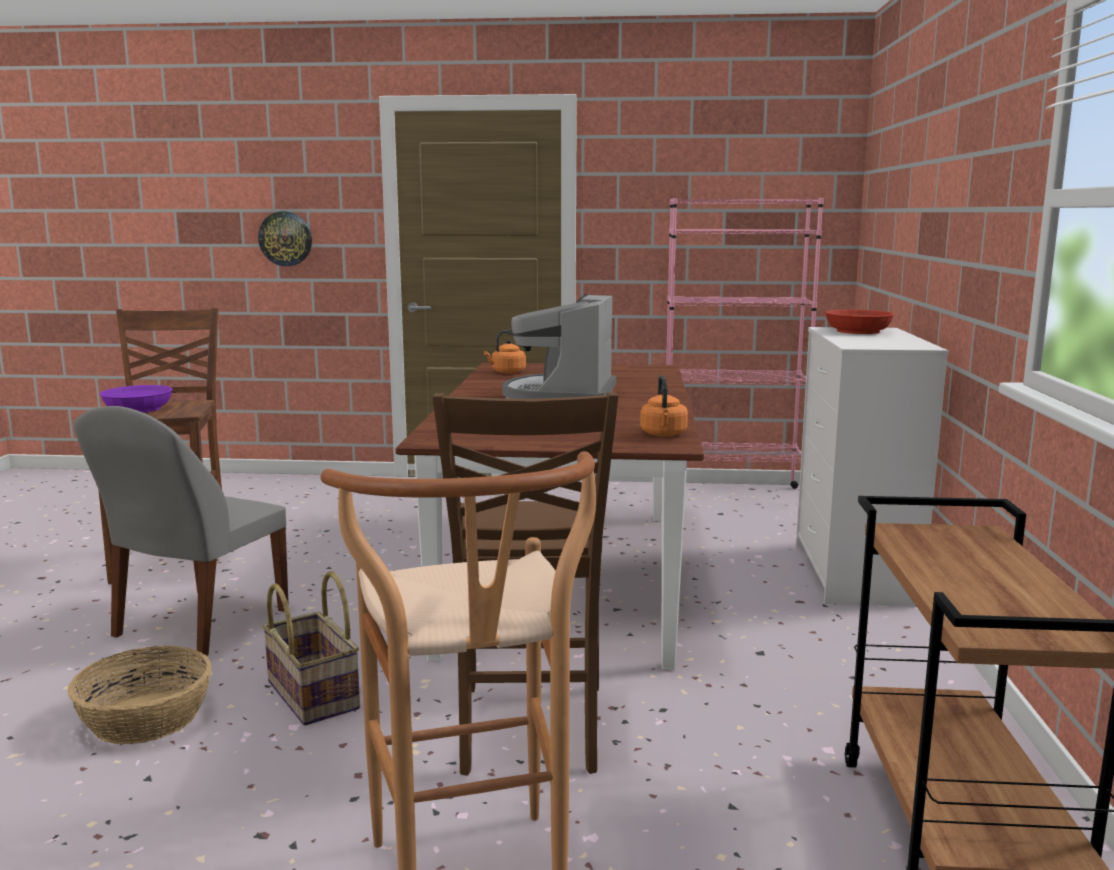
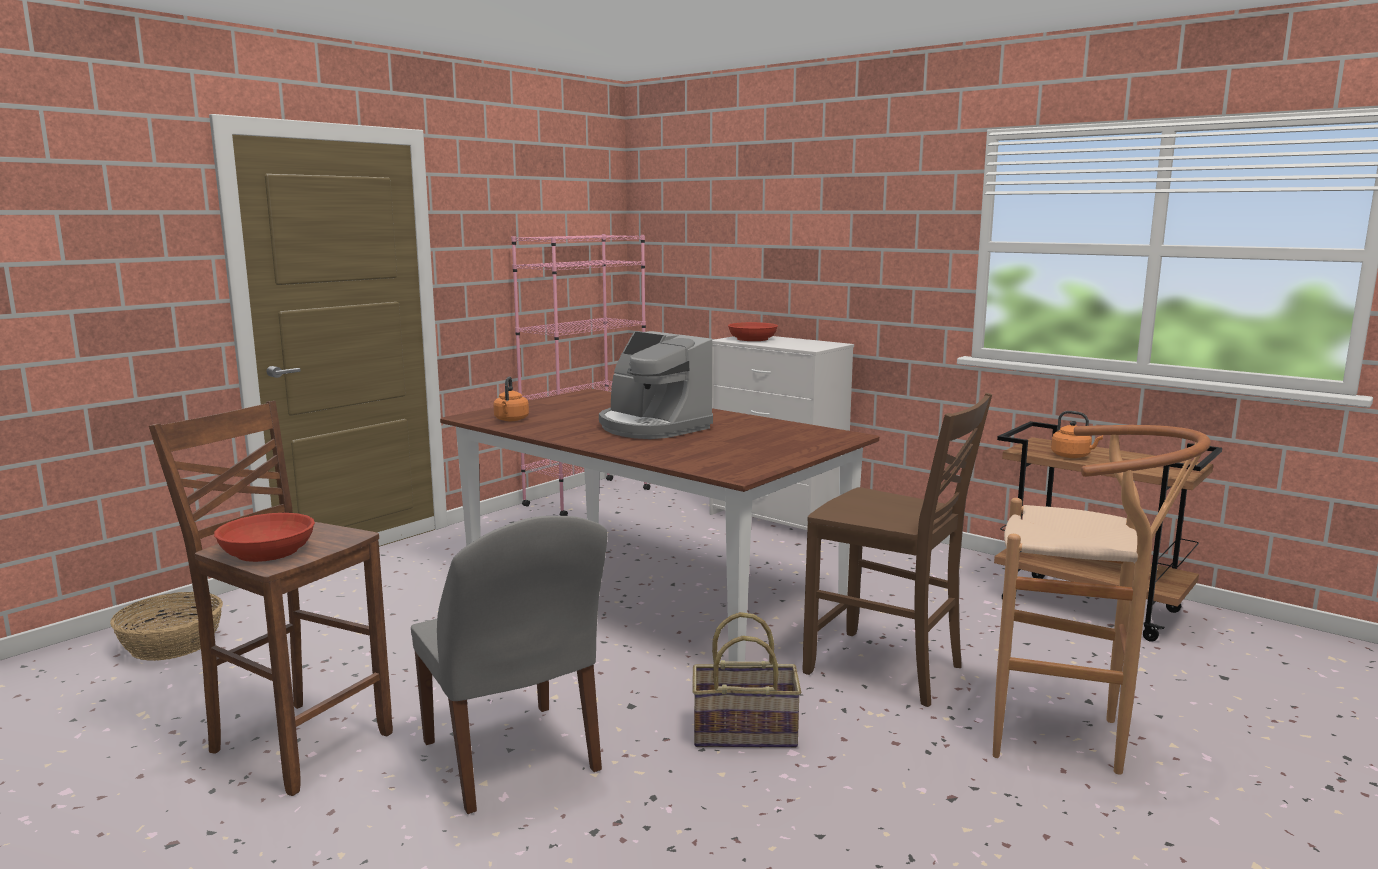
camera: 55 degrees left, 0 degrees up
(138, 409) = (267, 551): purple bowl -> red bowl
(146, 718) = (701, 820): basket -> basket (173, 644)
(285, 239) = (88, 301): wall clock -> none
(663, 434) = (819, 432): orange kettle -> orange kettle (1072, 456)

